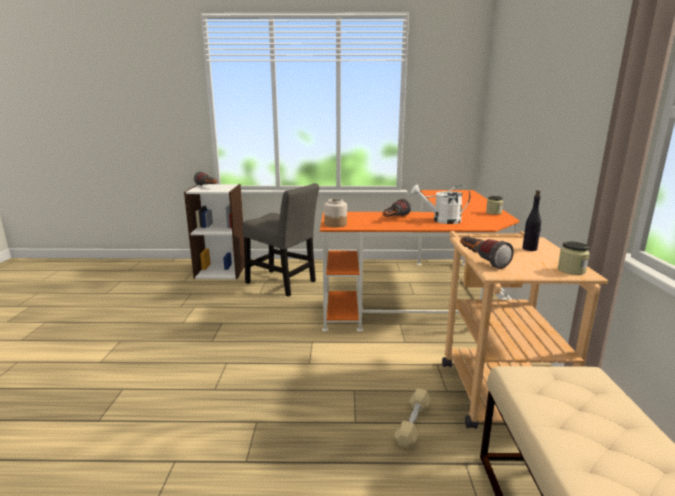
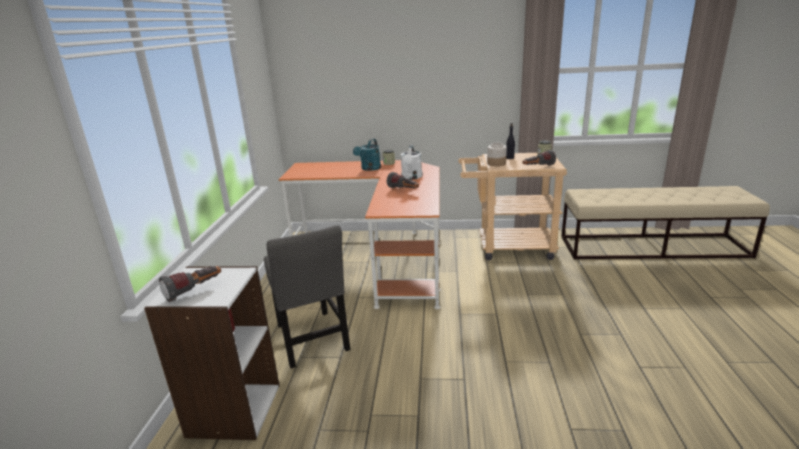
camera: 85 degrees left, 5 degrees up
(283, 283) = (312, 340): grey chair -> grey chair turned 120 degrees clockwise
(335, 224) = (421, 210): jar -> jar (496, 163)
(413, 424) = (555, 275): beige dumbbell -> none
(466, 208) = (369, 169): none -> turquoise watering can

